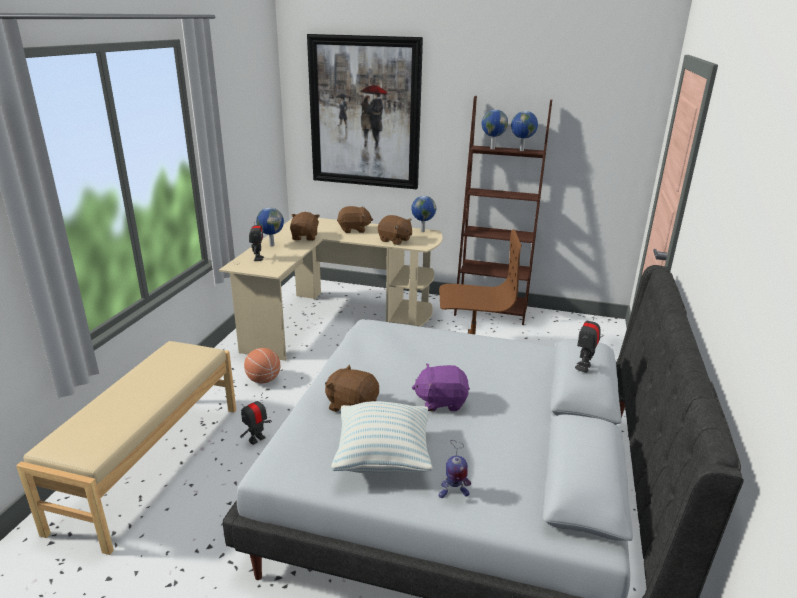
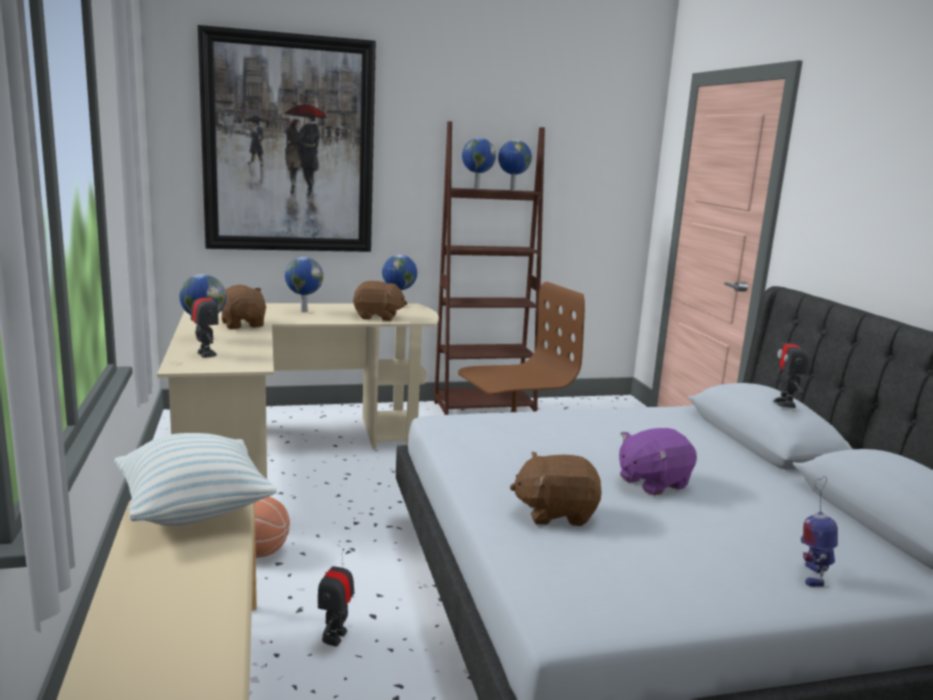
camera: 30 degrees left, 10 degrees down
(354, 230) = (303, 311): brown plush toy -> globe
(383, 457) = (680, 561): pillow -> pillow (194, 510)
(453, 494) = (812, 575): toy robot -> toy robot turned 150 degrees clockwise

